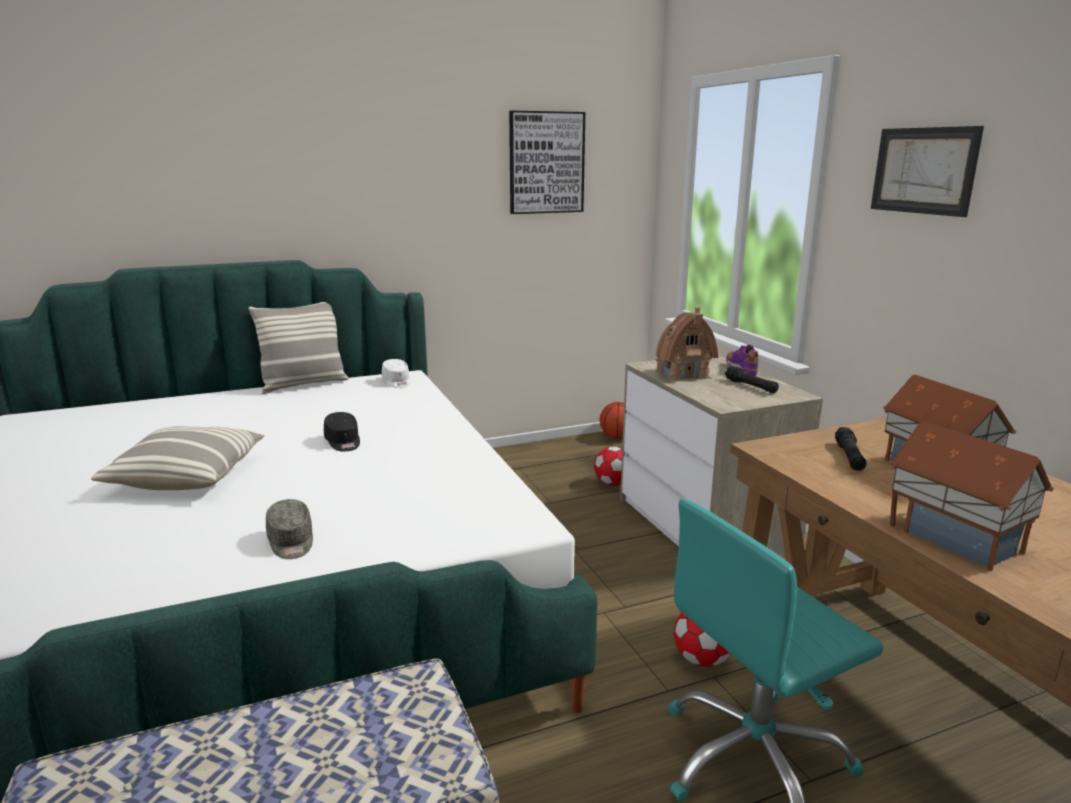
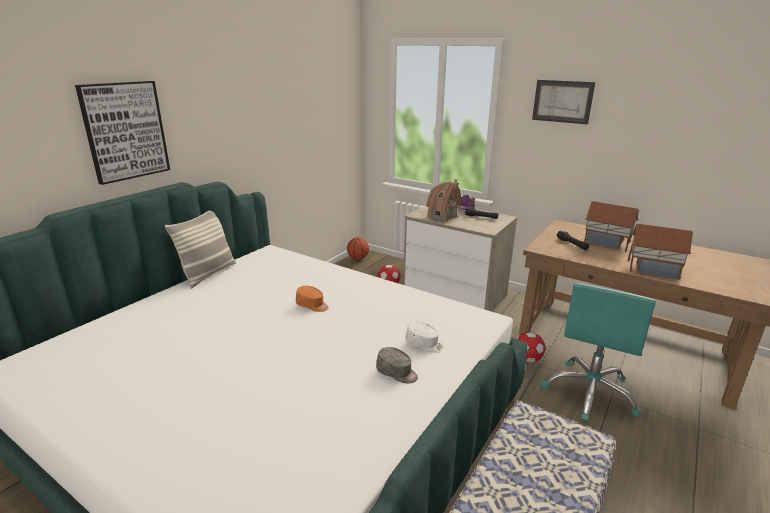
camera: 35 degrees left, 5 degrees up
(188, 476) = (254, 360): pillow -> none
(343, 442) = (312, 305): black cap -> orange cap
(397, 382) = (271, 256): white cap -> white cap (425, 344)
(546, 163) = (312, 93): picture -> picture (125, 131)

